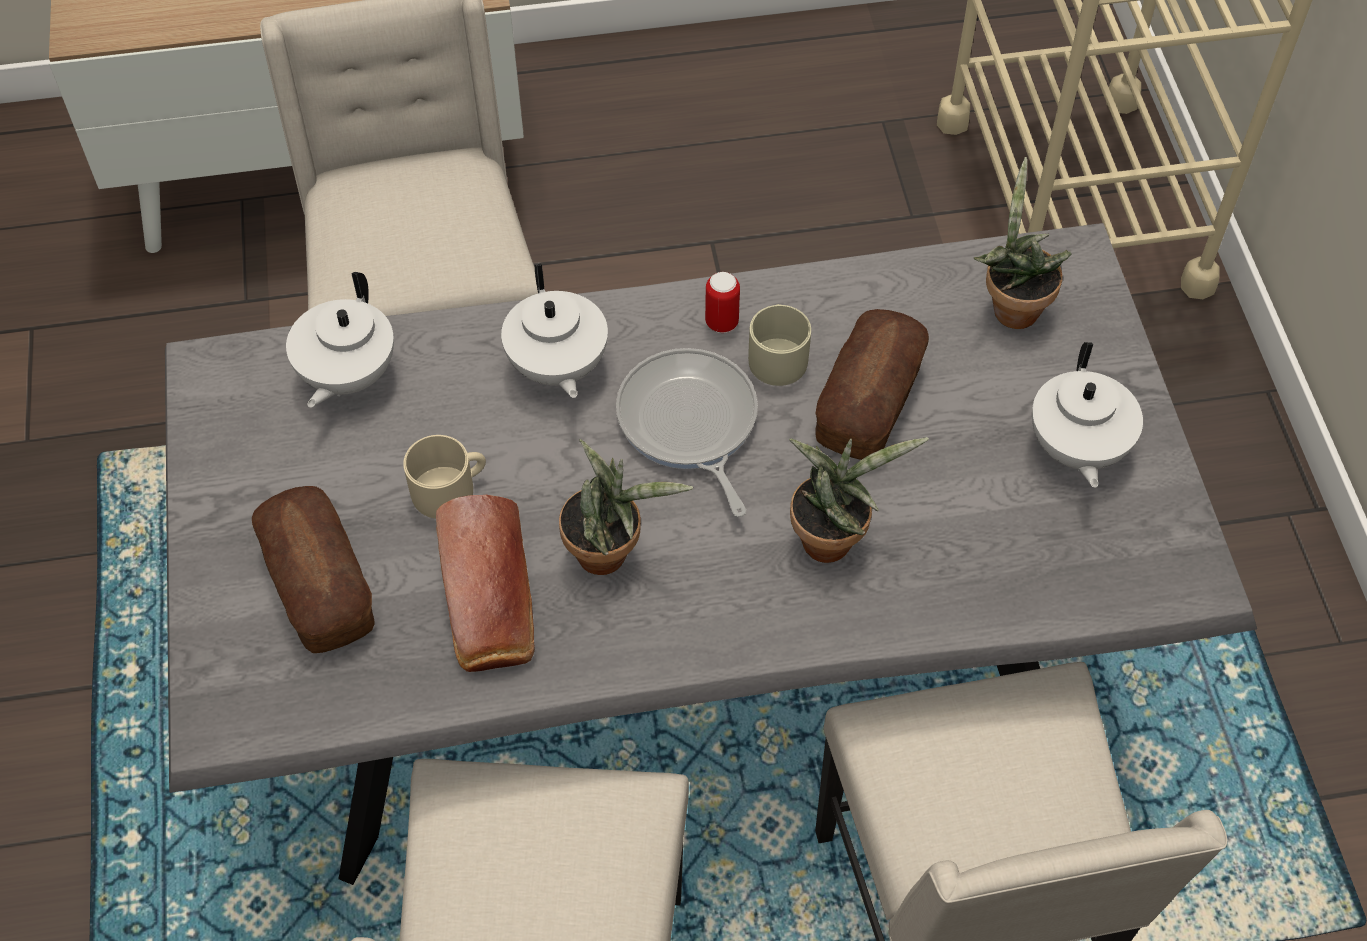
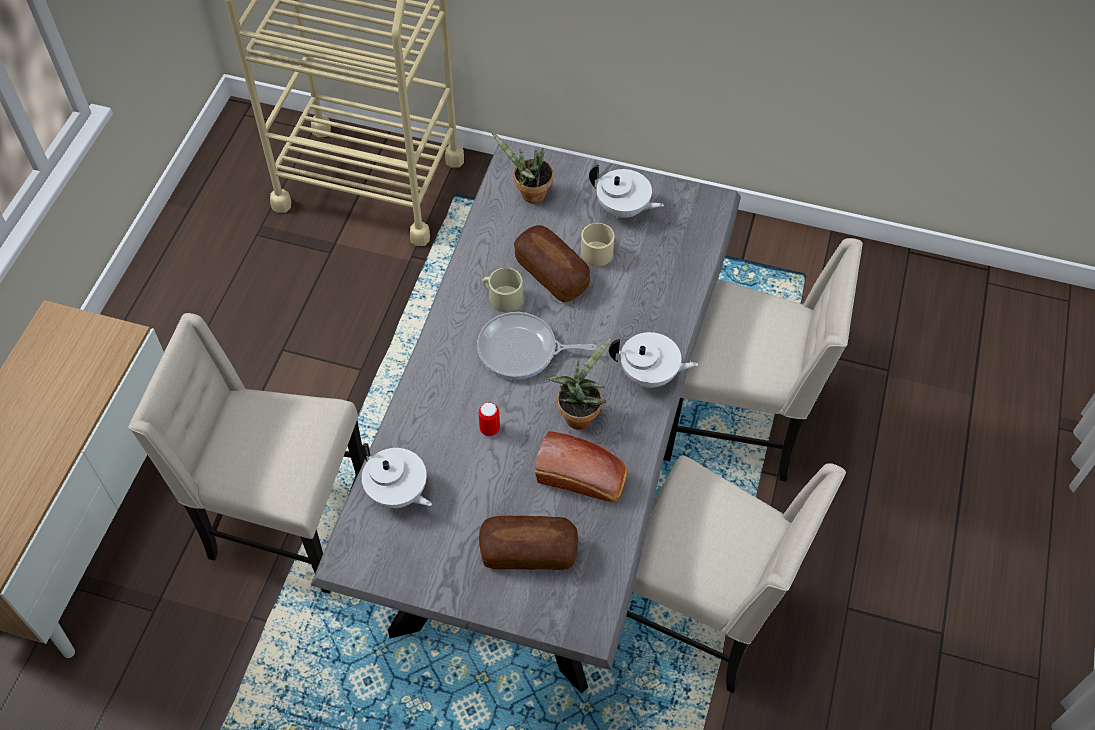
camera: 65 degrees left, 0 degrees up
(450, 489) = (501, 470): beige mug -> beige mug (596, 250)
(557, 367) = (452, 393): white teapot -> white teapot (649, 375)
(721, 322) = (467, 311): can -> can (489, 429)
(832, 537) = (619, 321): potted plant -> none

